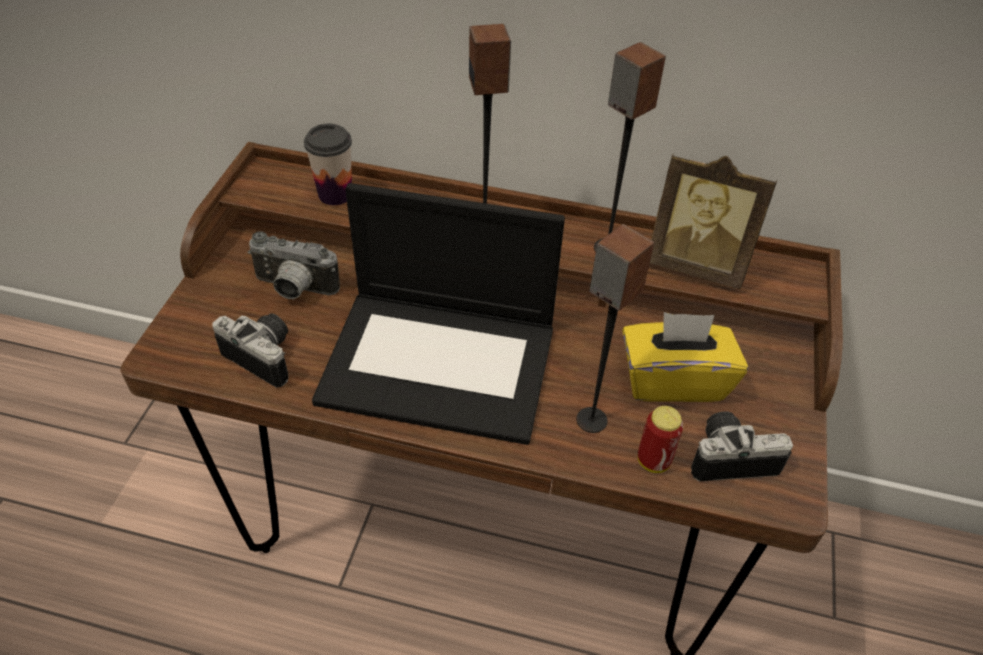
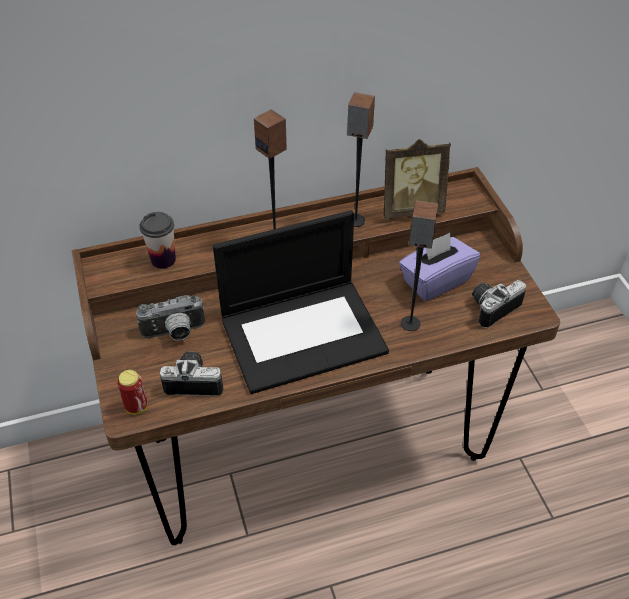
camera: 30 degrees left, 0 degrees up
(653, 461) = (457, 329): can -> can (136, 407)
(673, 380) = (435, 281): yellow tissue box -> purple tissue box

